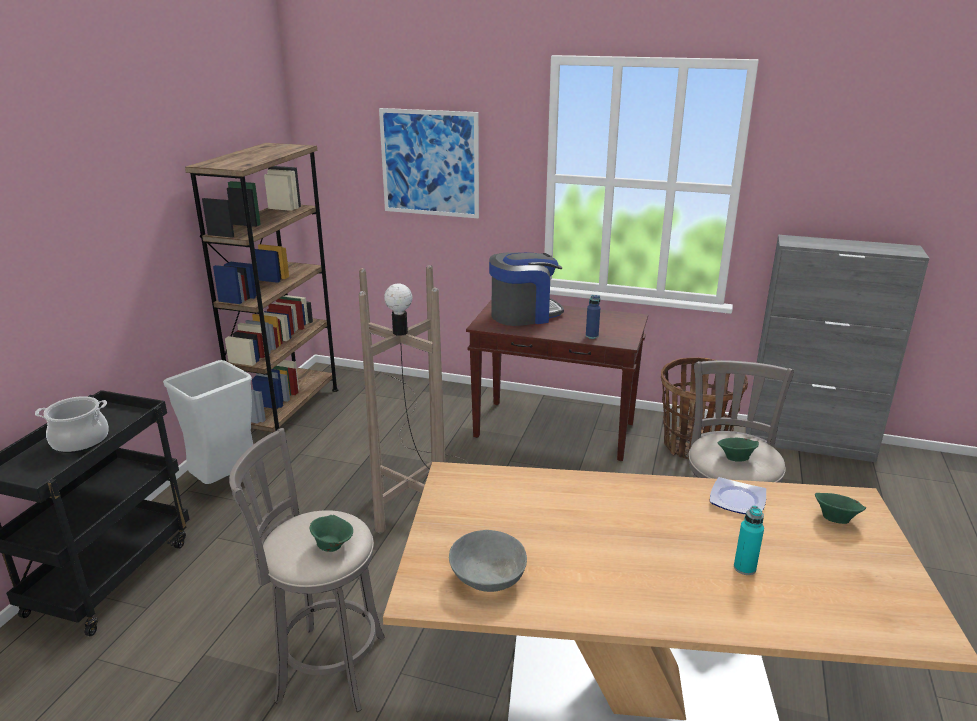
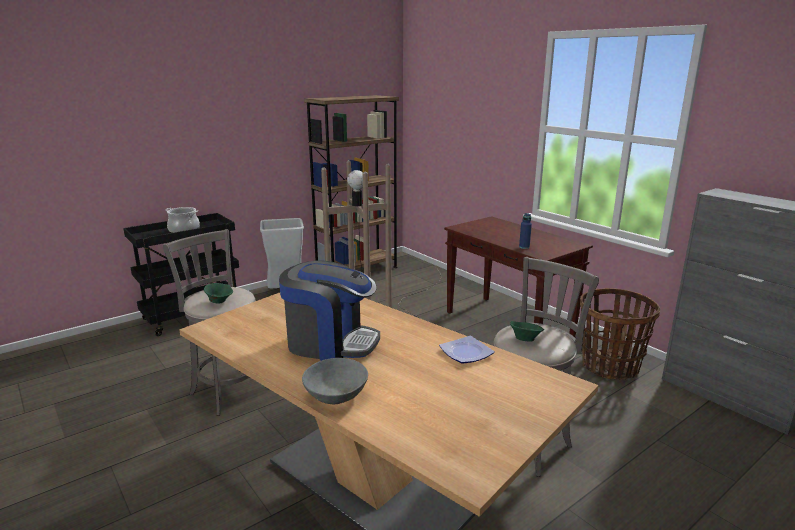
camera: 35 degrees right, 5 degrees down
(430, 163) = (471, 115): picture -> none
(487, 577) = (250, 333): grey bowl -> grey bowl (335, 395)
(524, 314) = (496, 227): coffee machine -> coffee machine (330, 343)
(744, 568) = (402, 385): turquoise bottle -> none
(834, 518) = (523, 387): green bowl -> none

